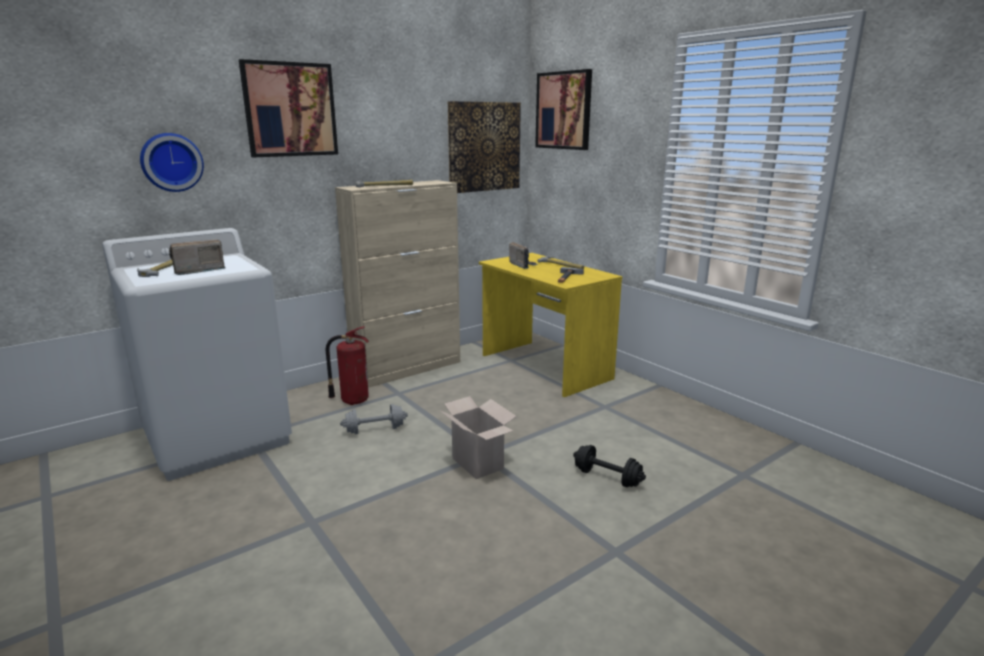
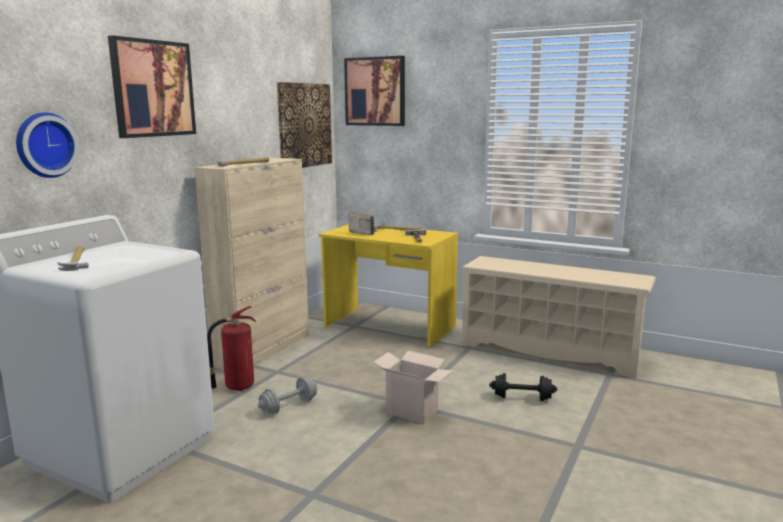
camera: 25 degrees left, 5 degrees down
(197, 270) = (121, 259): radio -> none
(695, 430) = (550, 351): none -> beige shoe rack

